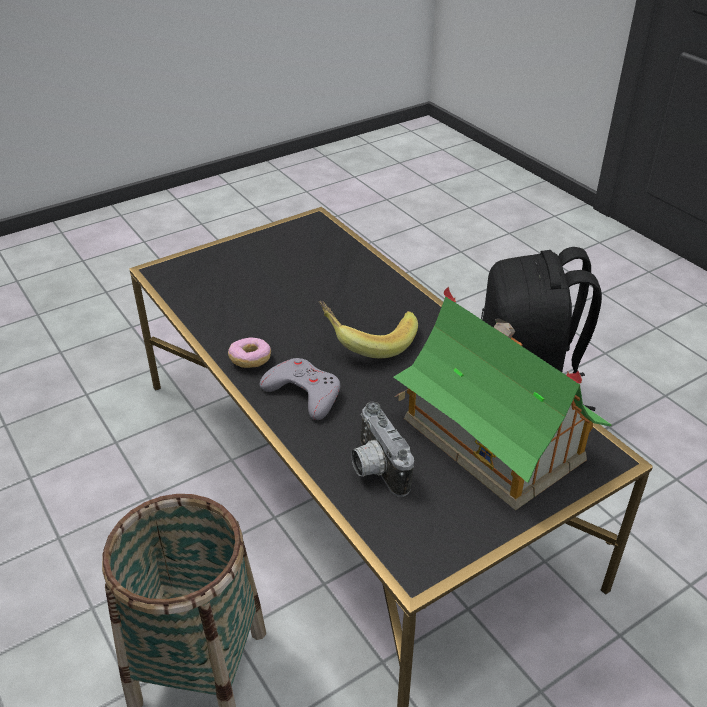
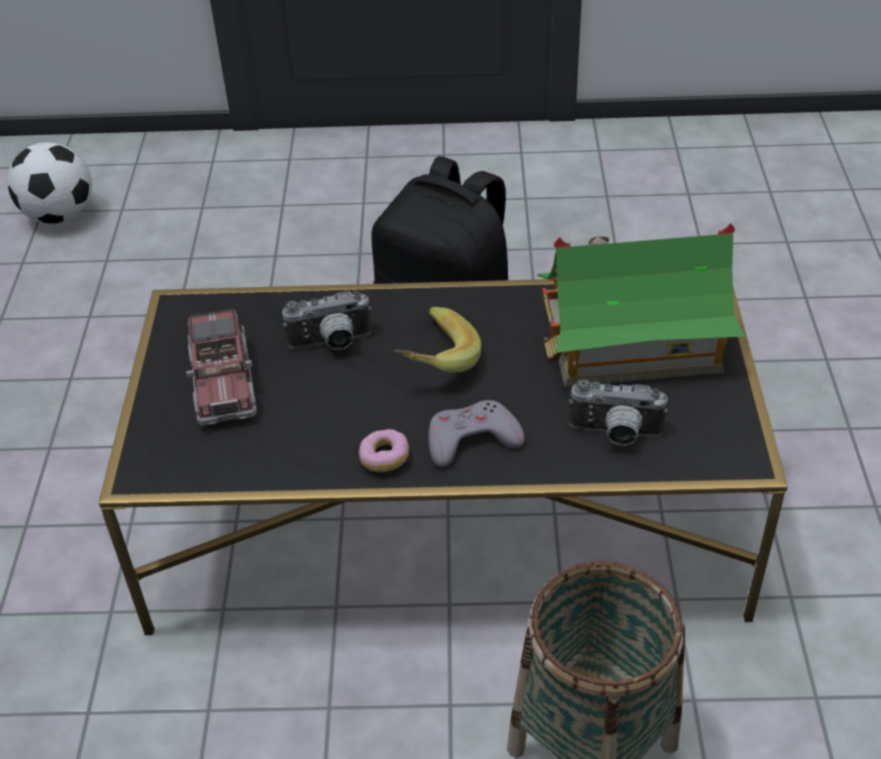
camera: 55 degrees left, 5 degrees up
(263, 266) = (223, 384): none -> toy truck
(340, 291) = (331, 344): none -> camera
(438, 190) = (60, 215): none -> football

